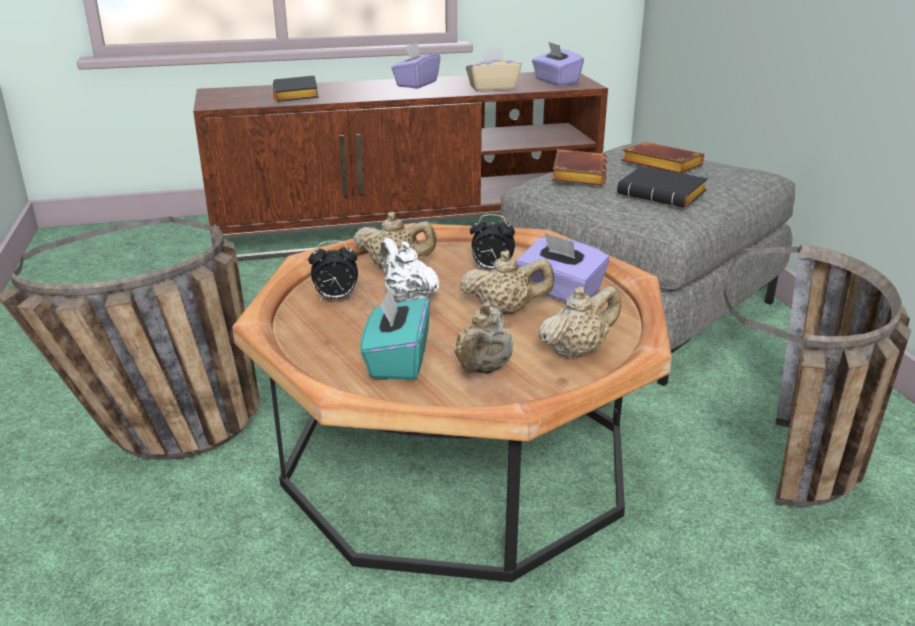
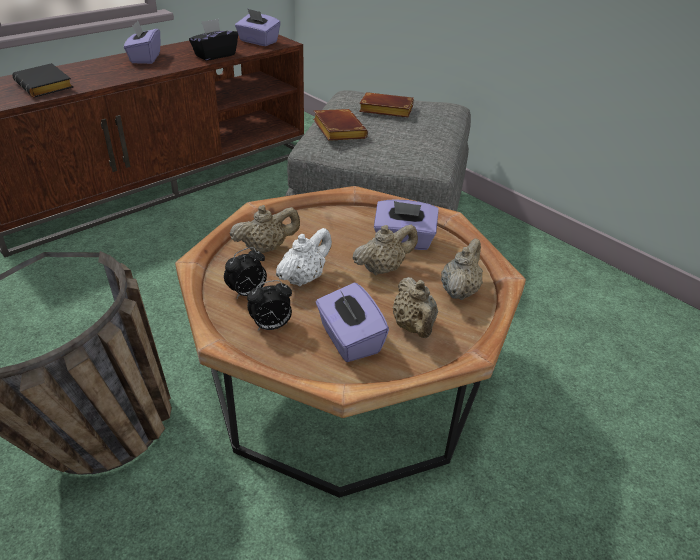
camera: 30 degrees left, 10 degrees up
(397, 361) = (349, 339): turquoise tissue box -> purple tissue box
(407, 300) = (304, 278): white teapot -> white teapot turned 105 degrees clockwise
(491, 269) = (339, 232): alarm clock -> alarm clock (271, 326)
(492, 88) = (215, 55): beige tissue box -> black tissue box
(664, 194) = (412, 138): black book -> none
(800, 485) = (556, 325): basket -> none

